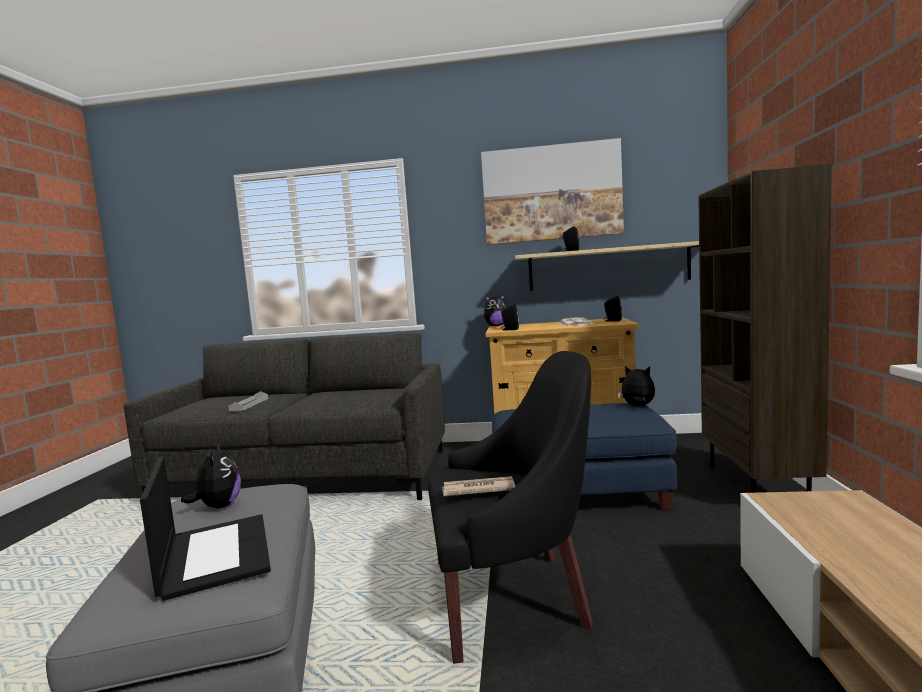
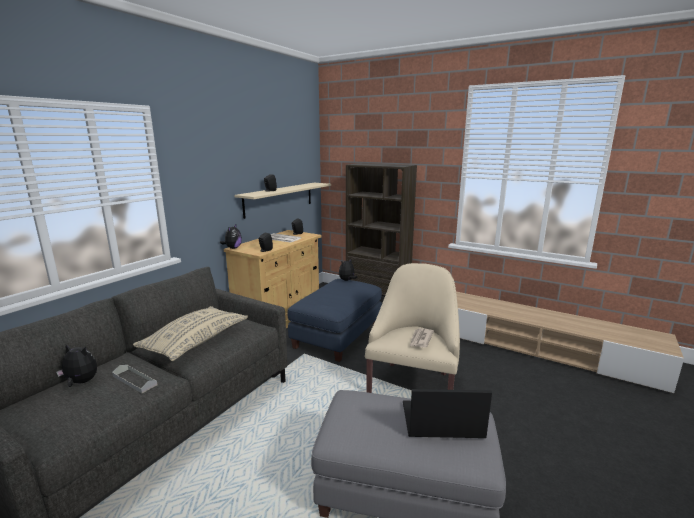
camera: 65 degrees left, 10 degrees up
(218, 506) = (364, 420): plush toy -> plush toy (81, 382)
(330, 398) = (196, 341): none -> beige pillow
(511, 596) = (413, 384): black armchair -> beige armchair
(551, 193) = (252, 149): picture -> none

